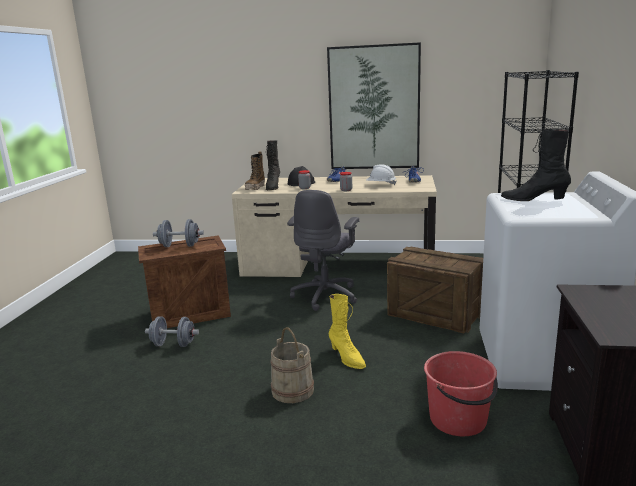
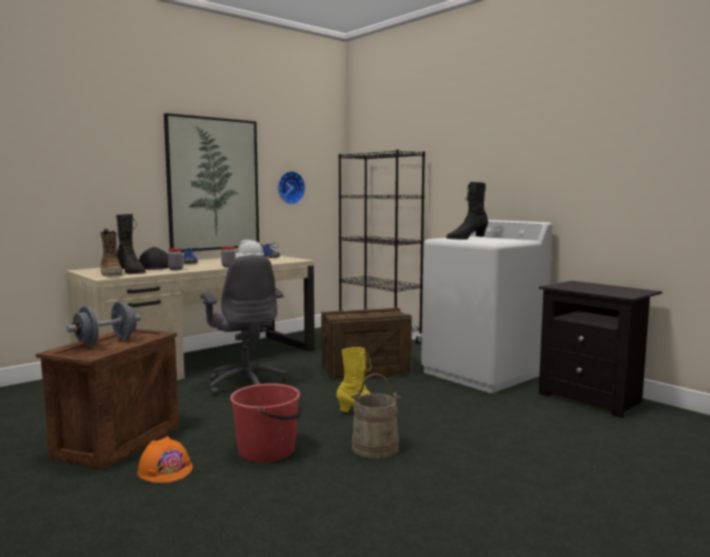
camera: 50 degrees left, 10 degrees down
(173, 344) = (165, 470): grey dumbbell -> orange hard hat
(459, 419) = (509, 415): red bucket -> red bucket (268, 450)
(461, 108) = (290, 187): none -> wall clock

